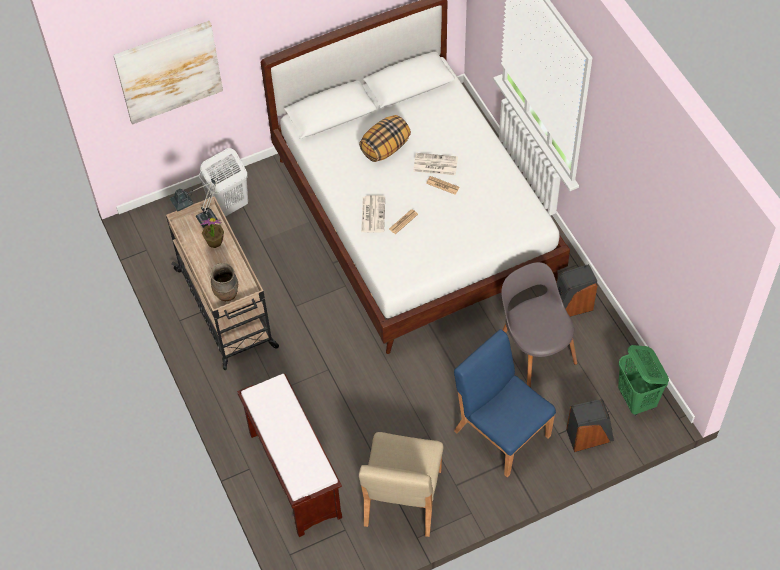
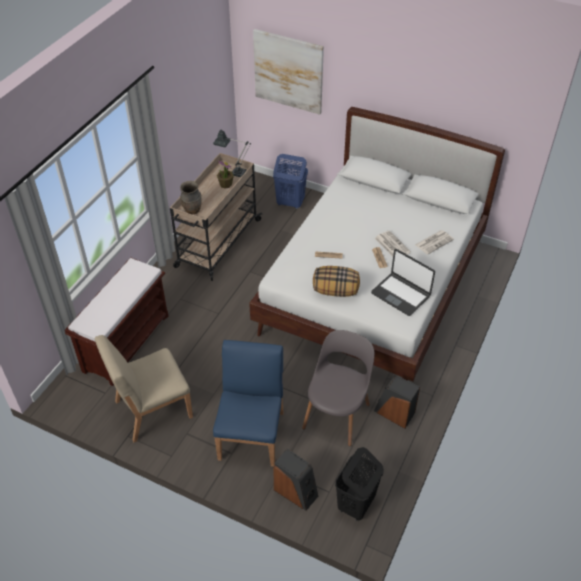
camera: 50 degrees right, 10 degrees down
(228, 206) = (290, 203): white laundry basket -> blue laundry basket
(373, 214) = (319, 238): newspaper -> newspaper (434, 242)
(385, 148) = (377, 216): pillow -> pillow (335, 291)
(501, 201) = (401, 294): none -> laptop
(637, 399) = (355, 504): green laundry basket -> black laundry basket

